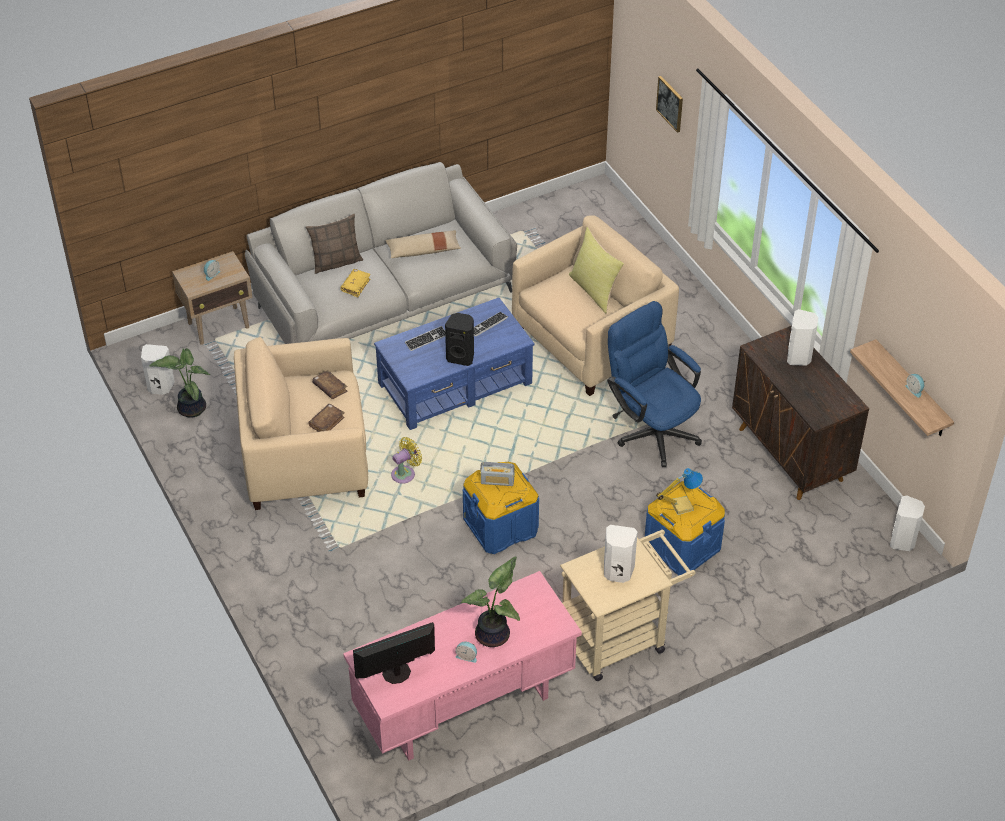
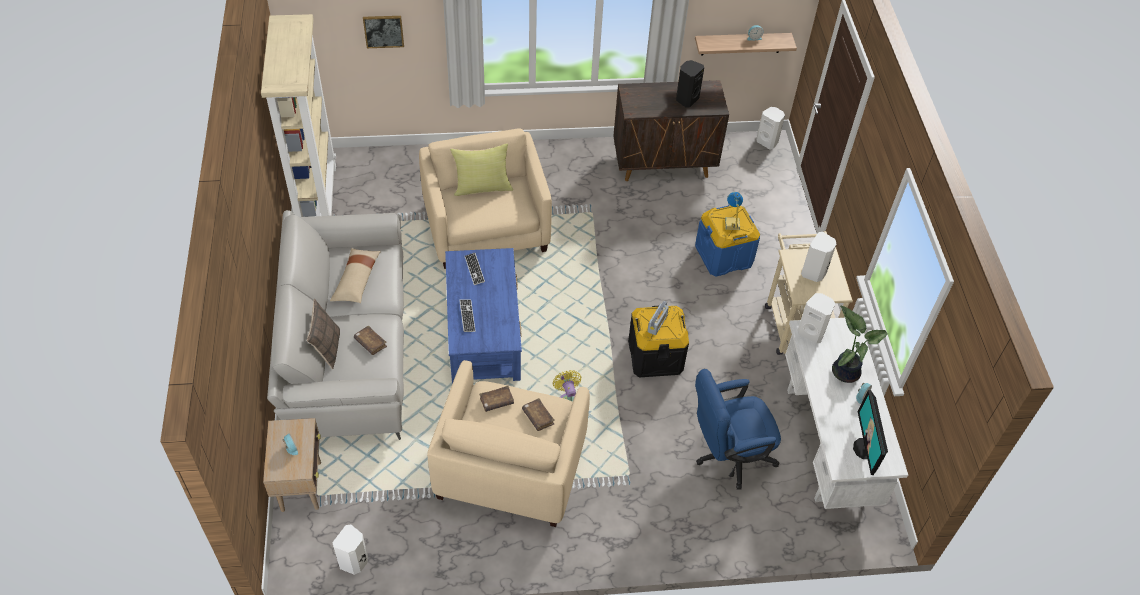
camera: 70 degrees left, 5 degrees up
(190, 408) = (398, 543): potted plant -> none
(355, 286) = (370, 343): yellow book -> brown book
(461, 357) = (502, 300): black speaker -> black speaker (686, 99)
(464, 706) = (827, 443): pink desk -> white desk
(501, 526) = (655, 356): blue storage box -> black storage box
(546, 210) = (317, 200): none -> beige bookcase
(651, 429) = (600, 228): blue office chair -> blue office chair (728, 455)
(799, 357) = (653, 93): white speaker -> white speaker (812, 332)

